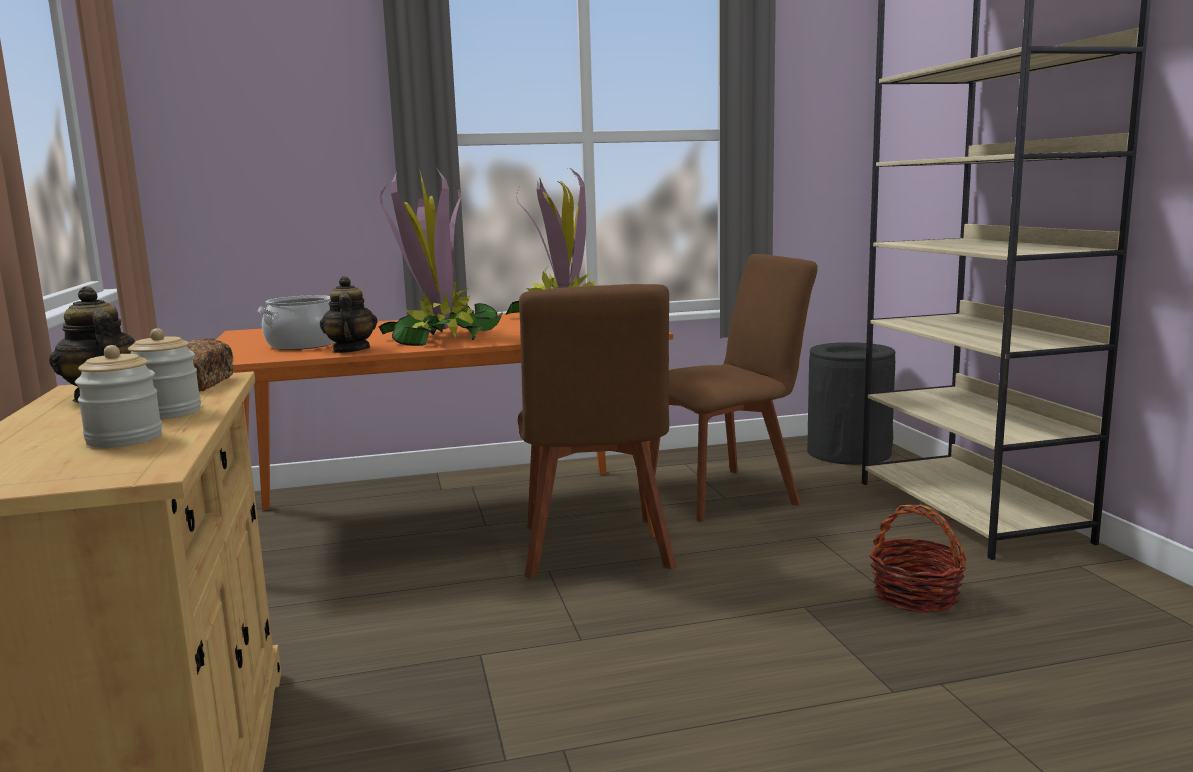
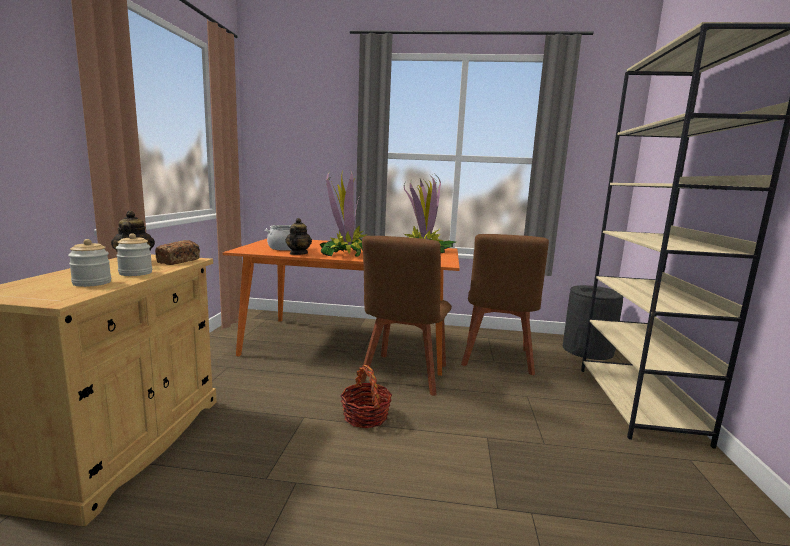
camera: 20 degrees right, 0 degrees up
(727, 493) = (497, 359): brown chair -> brown chair turned 105 degrees clockwise
(916, 596) = (560, 450): basket -> basket (365, 416)

